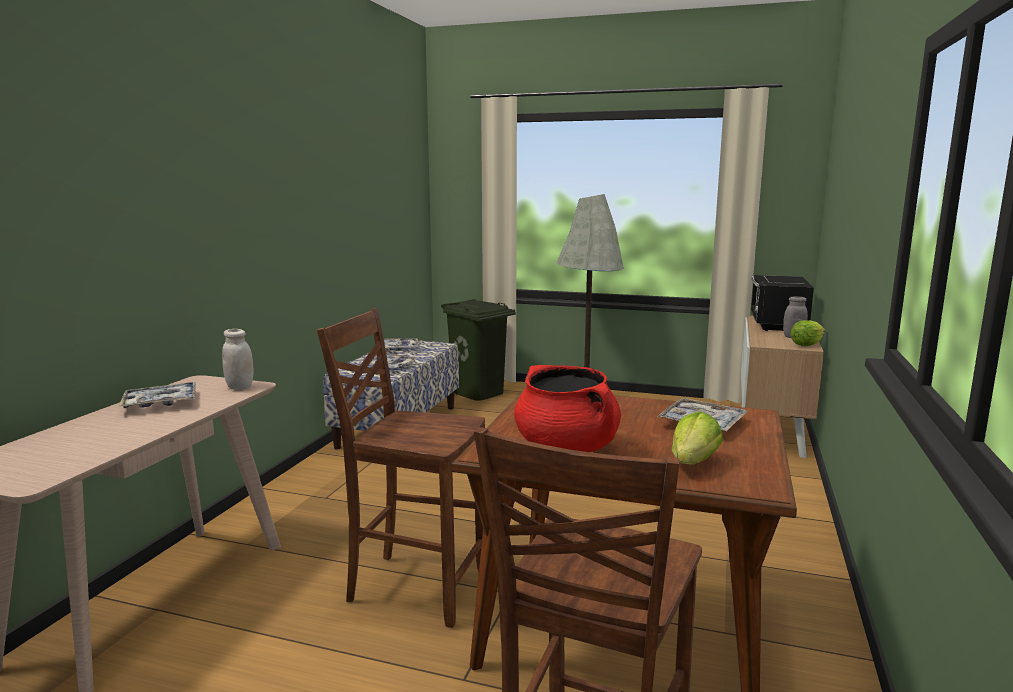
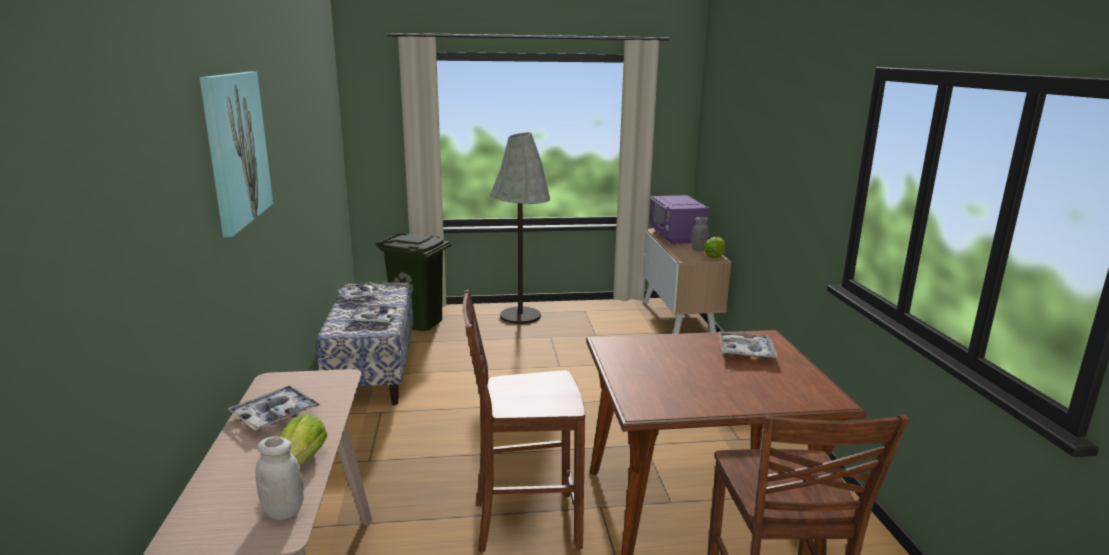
camera: 25 degrees left, 5 degrees up
(198, 158) = (236, 149): none -> picture
(240, 387) = (329, 380): white jar -> white jar (283, 511)
(567, 448) = (687, 393): red cooking pot -> none
(693, 463) = (777, 388): lettuce -> lettuce (303, 460)
(777, 325) = (676, 237): black microwave -> purple microwave

